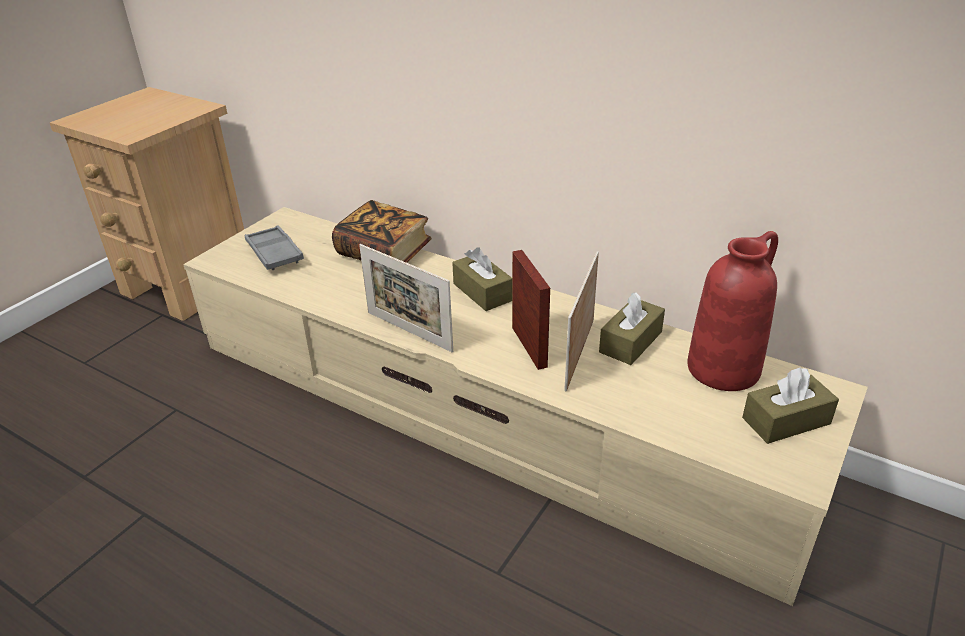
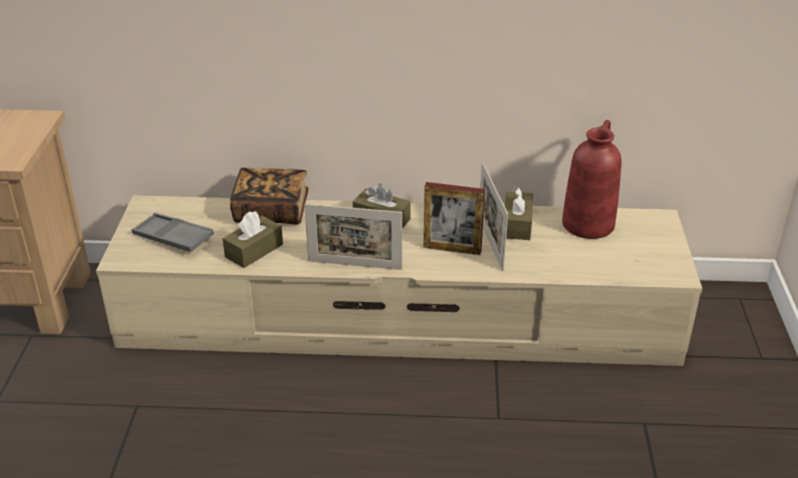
camera: 30 degrees left, 0 degrees up
(529, 347) = (452, 249): picture frame -> picture frame turned 150 degrees clockwise
(786, 421) = (647, 245): brown tissue box -> brown tissue box (254, 251)

